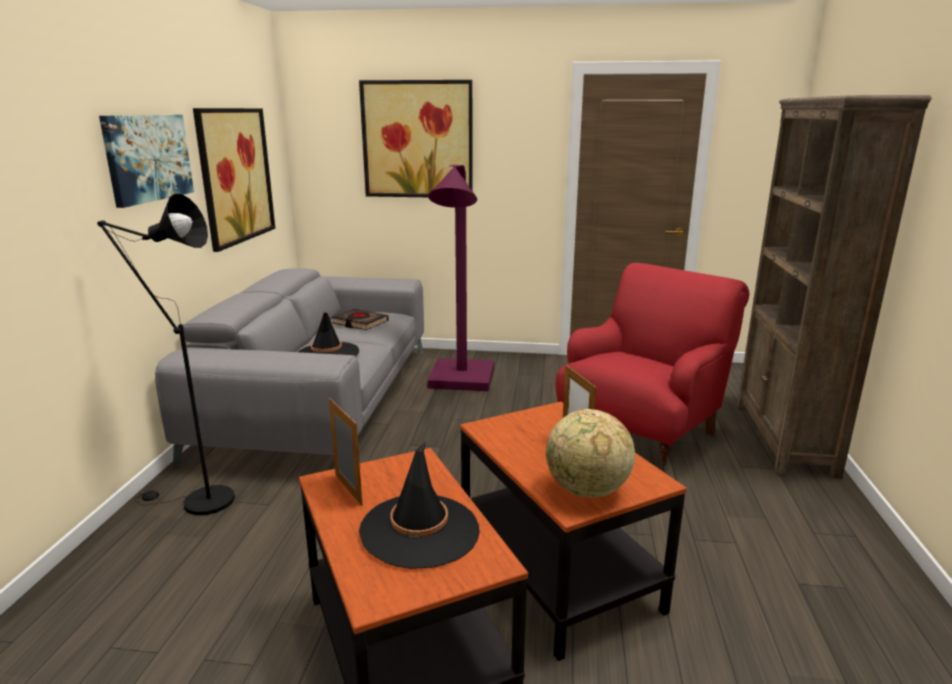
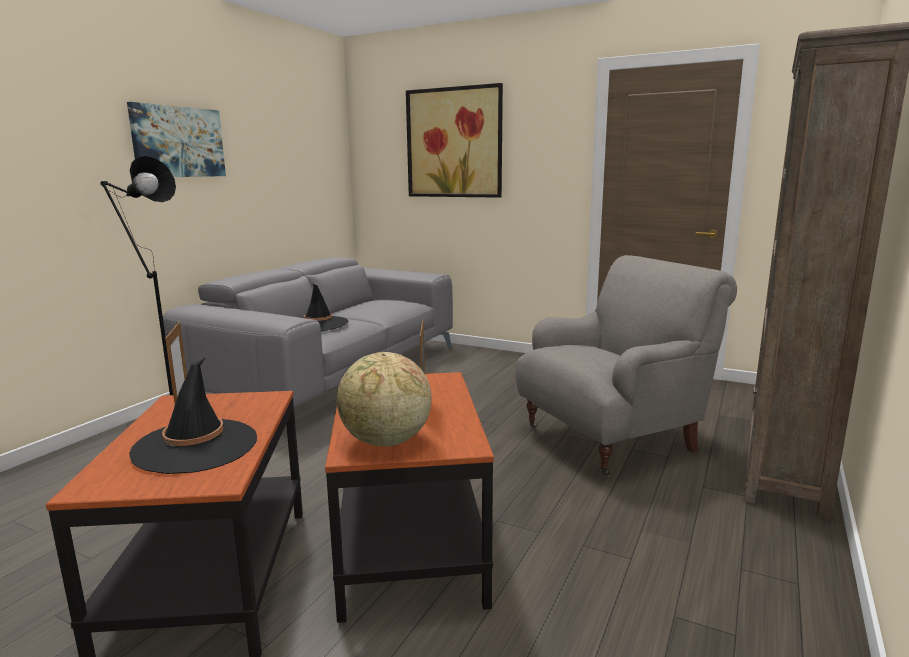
camera: 20 degrees right, 5 degrees down
(235, 175) = (281, 170): picture -> none
(360, 323) = (374, 306): black book -> none
(460, 382) = (464, 373): purple floor lamp -> none
(642, 433) = (612, 438): red armchair -> grey armchair

